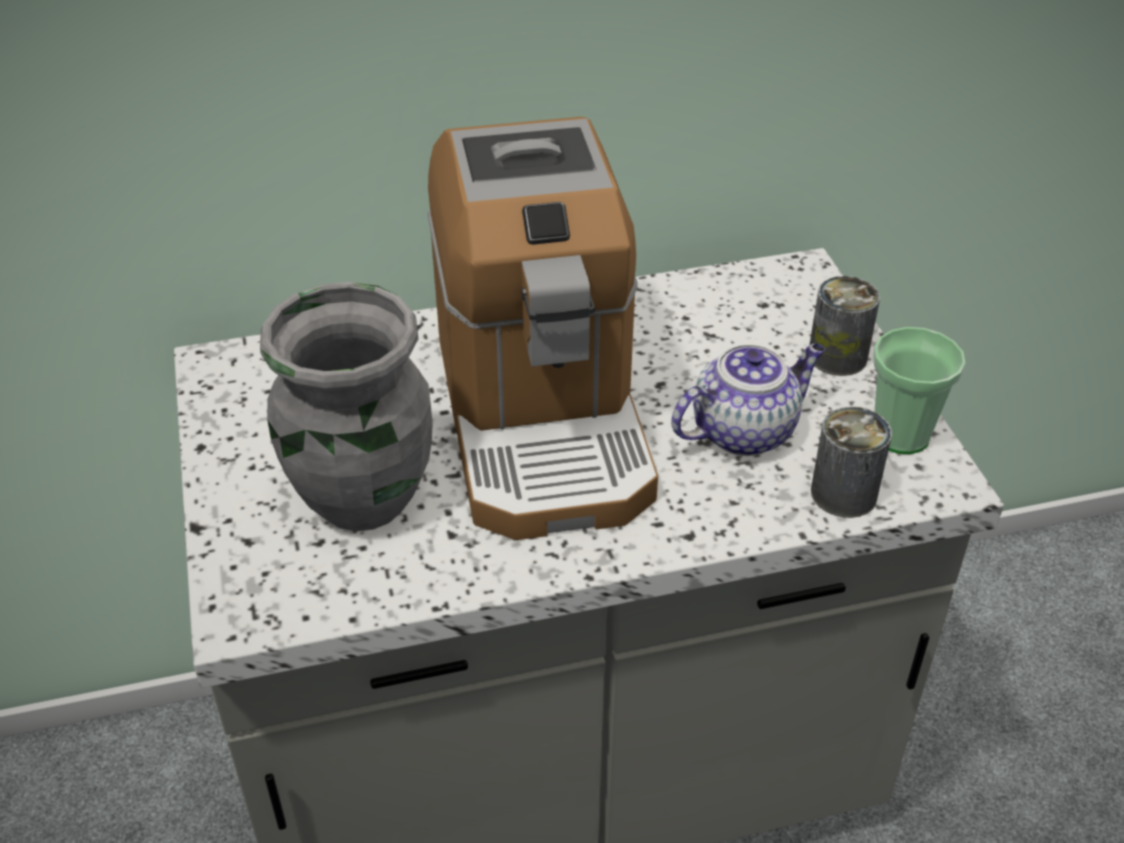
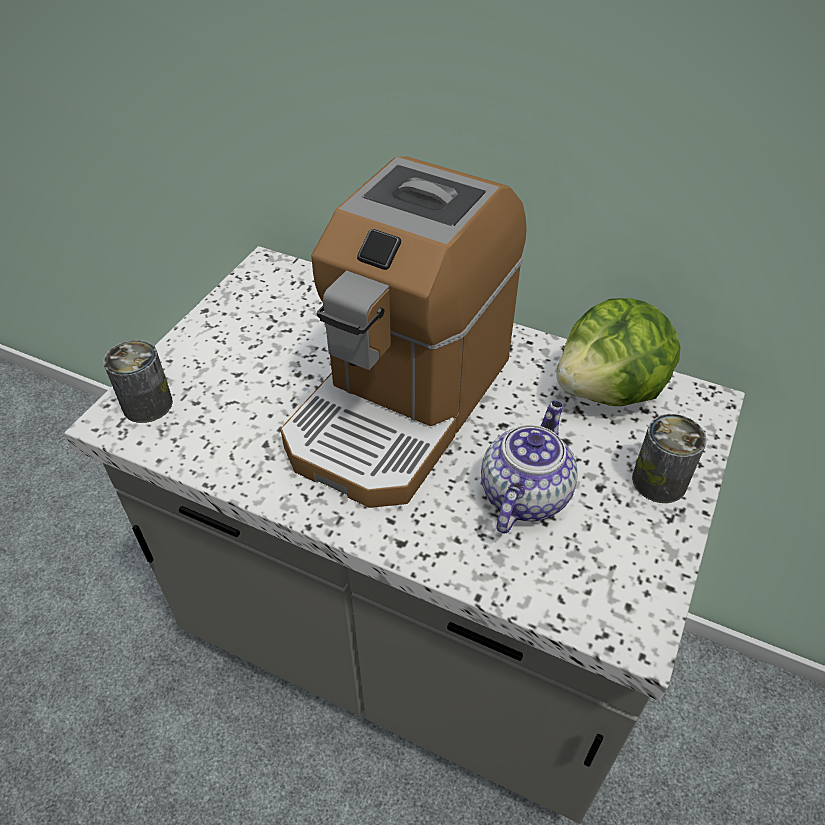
camera: 40 degrees right, 5 degrees up
(360, 499) = (244, 390): grey vase -> none
(717, 304) = (610, 391): none -> lettuce
(744, 430) = (524, 493): teapot -> teapot turned 75 degrees counterclockwise
(843, 493) = (543, 588): can -> can (147, 404)
(900, 435) = (641, 572): cup -> none

